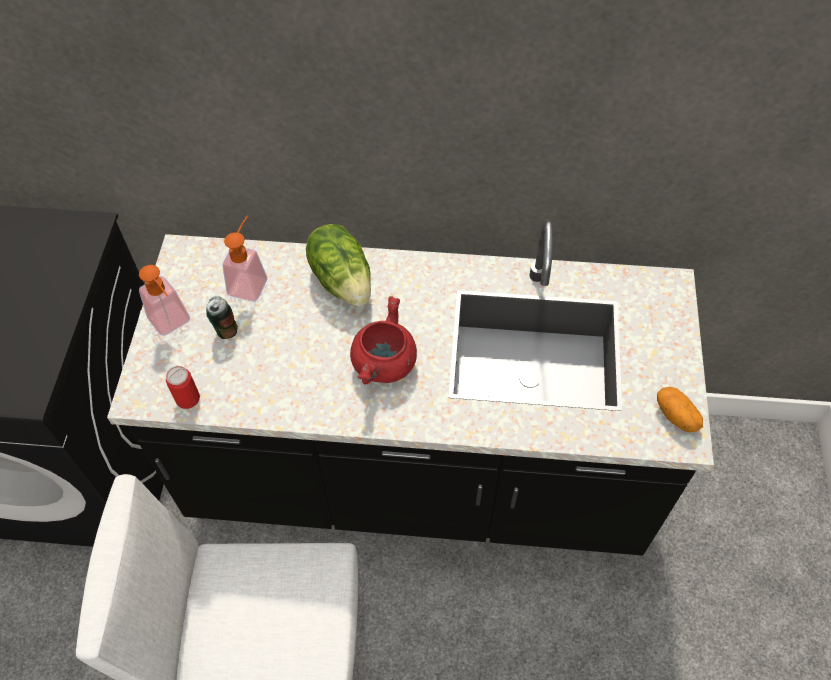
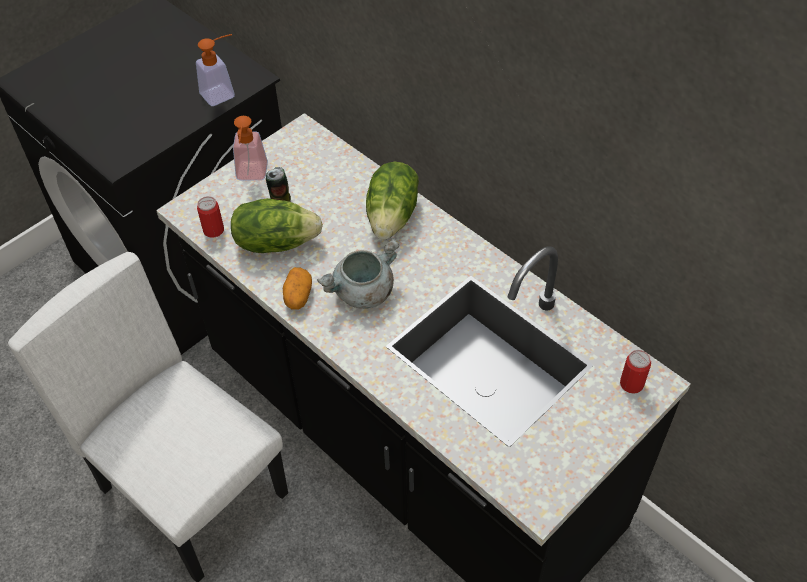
camera: 40 degrees right, 5 degrees down
(250, 281) = (328, 178): soap dispenser -> soap dispenser (223, 93)
(260, 370) = (276, 242): none -> lettuce
(384, 365) = (363, 293): red cooking pot -> grey cooking pot
(656, 297) = (631, 384): none -> can
(676, 416) = (550, 482): potato -> potato (298, 296)

